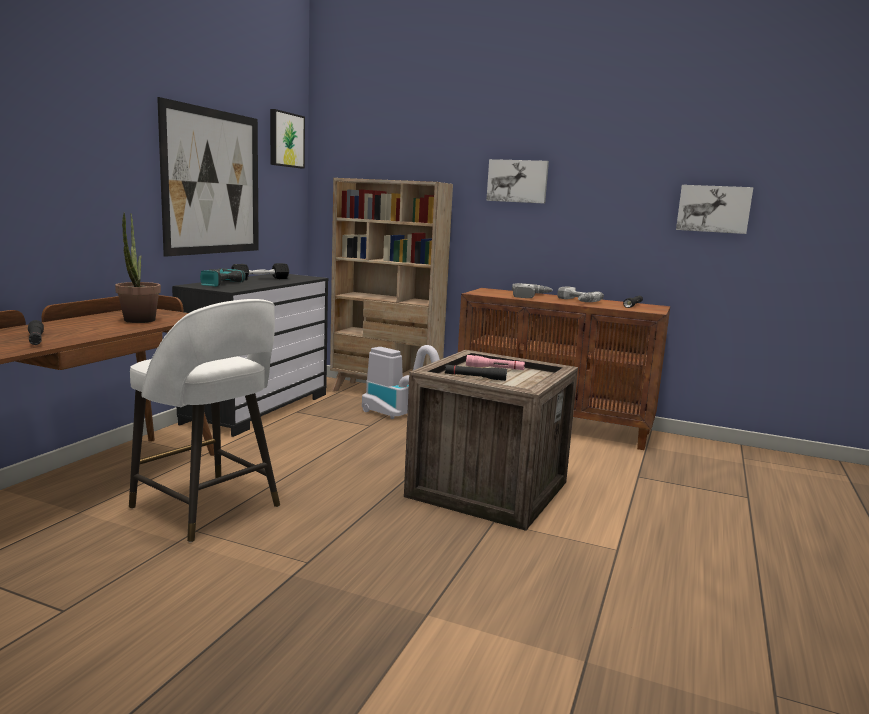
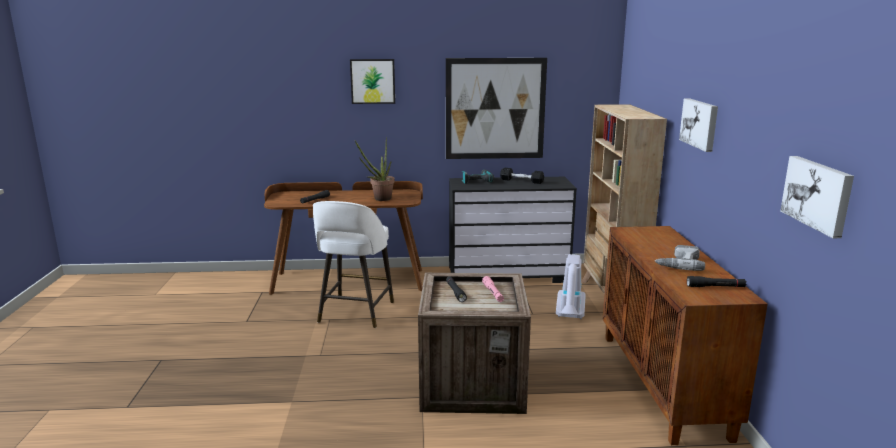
camera: 65 degrees right, 5 degrees up
(285, 140) = (585, 69): picture -> picture (373, 81)
(531, 296) = (663, 246): power drill -> none

